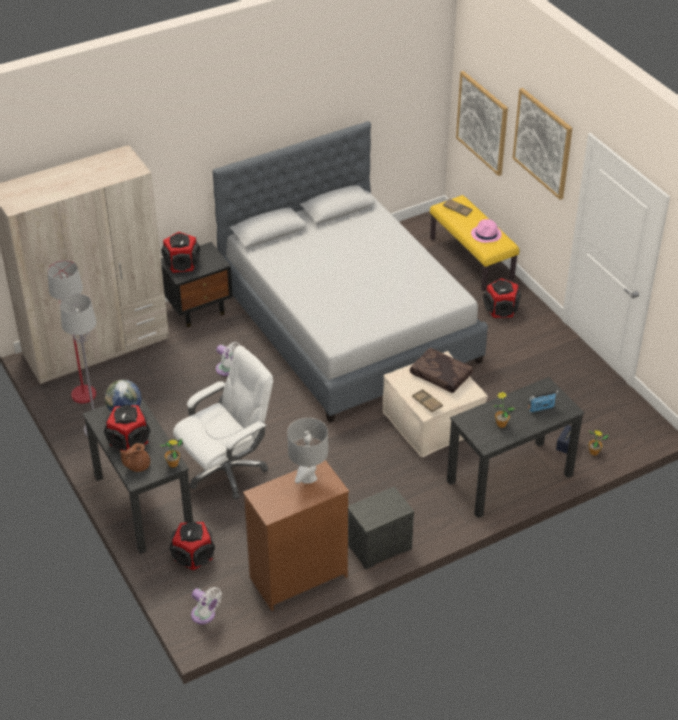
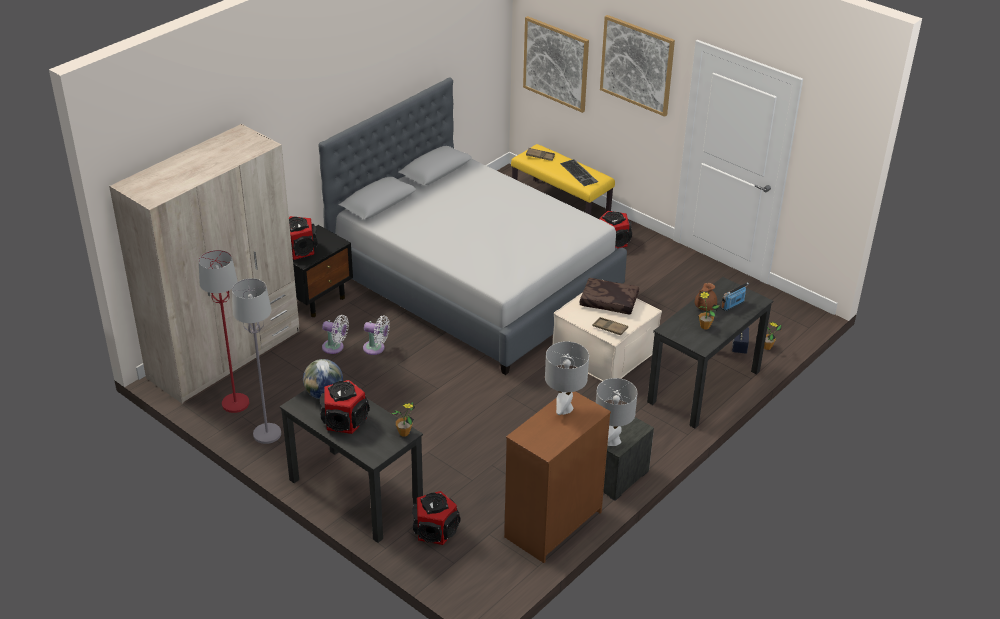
camera: 20 degrees left, 5 degrees down
(137, 466) = (367, 443): brown teapot -> brown teapot (704, 307)
(205, 616) = (478, 585): white fan -> white fan (335, 347)
(227, 469) = (426, 441): white office chair -> none
(368, 514) = (612, 441): none -> grey table lamp
(486, 234) = (579, 173): pink hat -> keyboard

